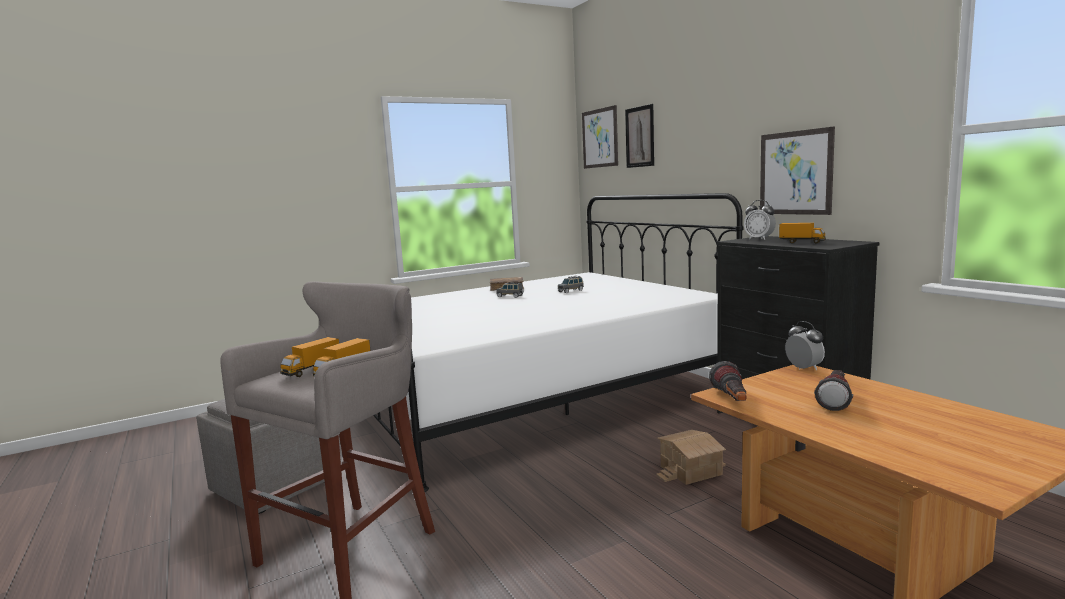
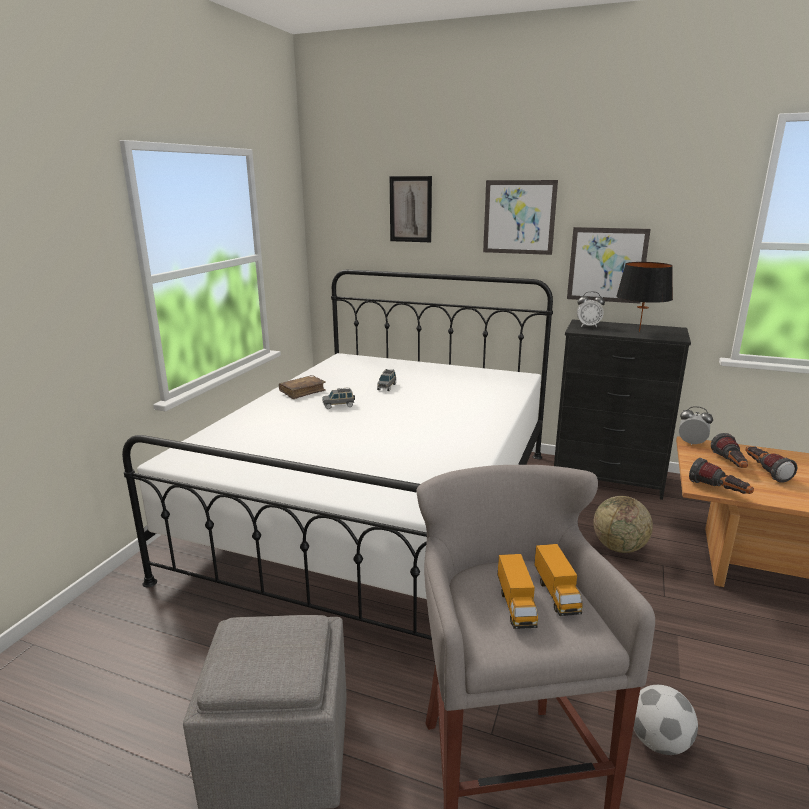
camera: 40 degrees left, 10 degrees up
(475, 584) = (658, 741): none -> football
(600, 138) = (345, 203): picture -> picture (519, 217)
(691, 471) = (619, 547): toy house -> globe
(802, 242) = (639, 331): toy truck -> black table lamp
(804, 388) = (730, 464): none -> flashlight

